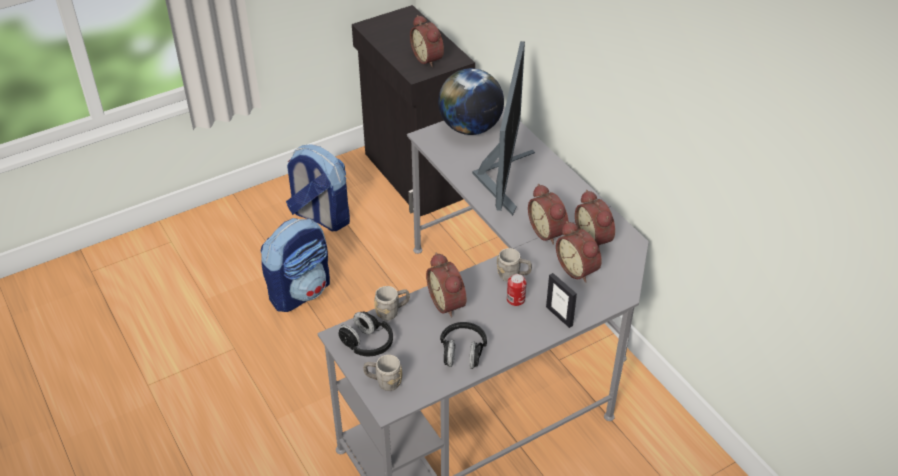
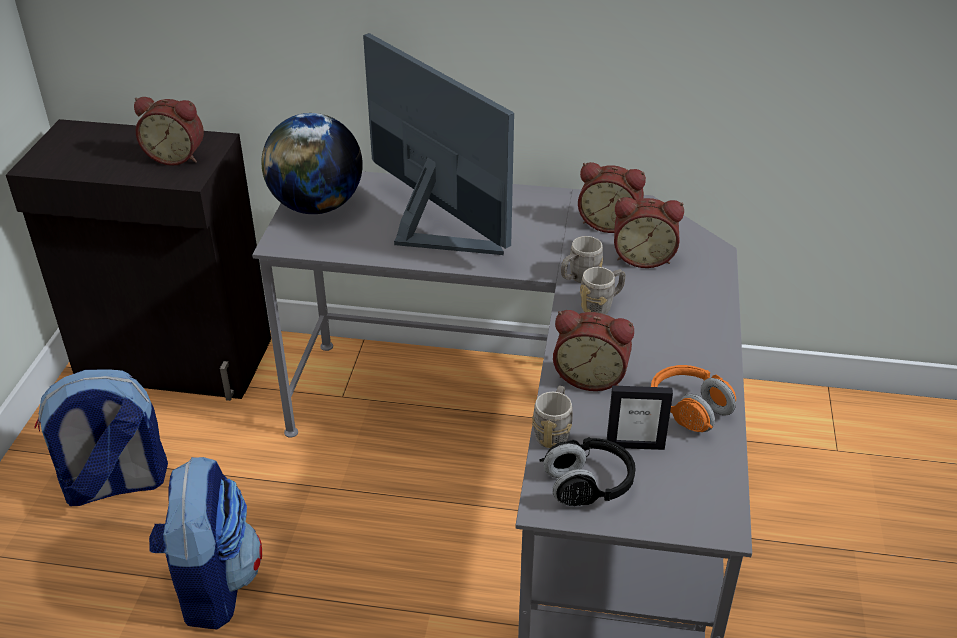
camera: 50 degrees left, 5 degrees down
(383, 382) = (673, 506): grey mug -> grey mug (579, 279)
(462, 353) = (688, 410): black headphones -> orange headphones
(515, 300) = (642, 324): can -> none
(549, 231) = (561, 245): alarm clock -> none
(559, 316) = (702, 308): picture frame -> picture frame (635, 445)

